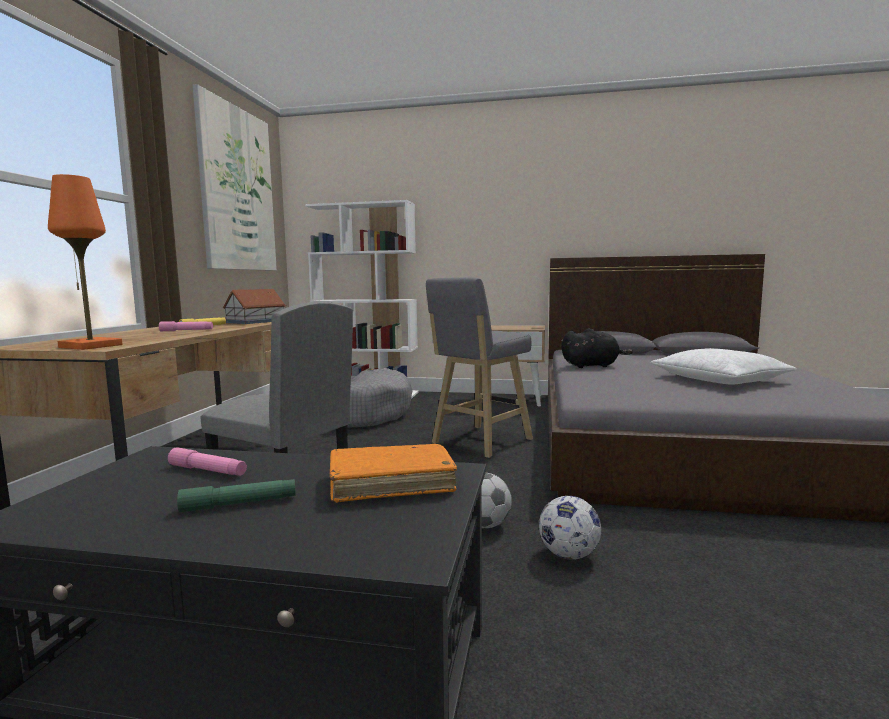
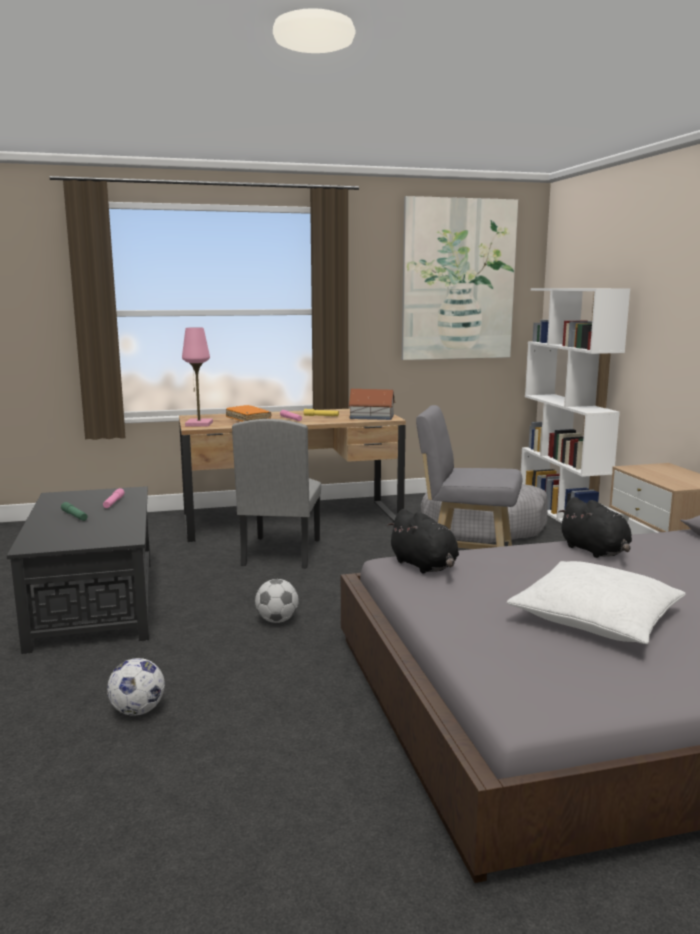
camera: 65 degrees right, 5 degrees up
(90, 346) = (199, 424): orange table lamp -> pink table lamp
(391, 483) = (105, 532): orange book -> orange book (248, 419)
(568, 555) = (248, 655): football -> football (137, 711)
(606, 393) = (425, 566): none -> black plush toy

